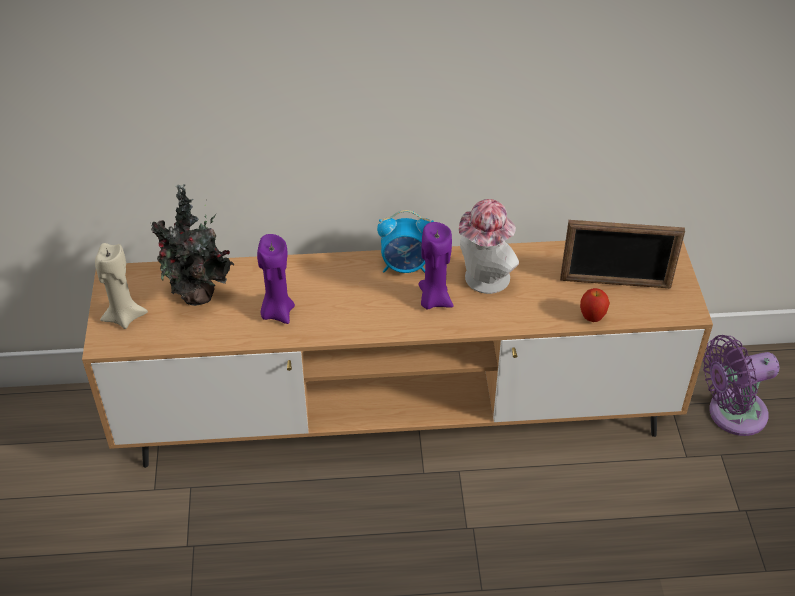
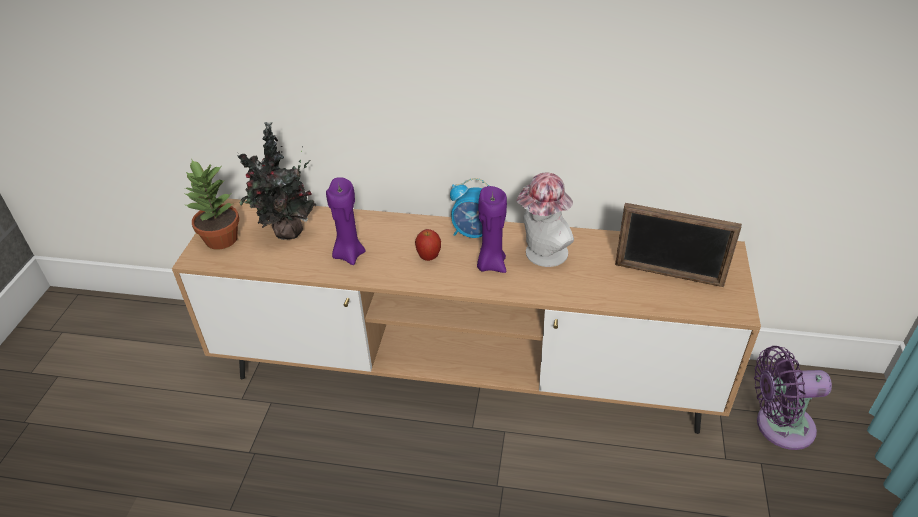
camera: 15 degrees right, 5 degrees down
(124, 316) = (221, 240): beige candle -> potted plant
(592, 317) = (637, 301): apple -> apple (429, 257)

